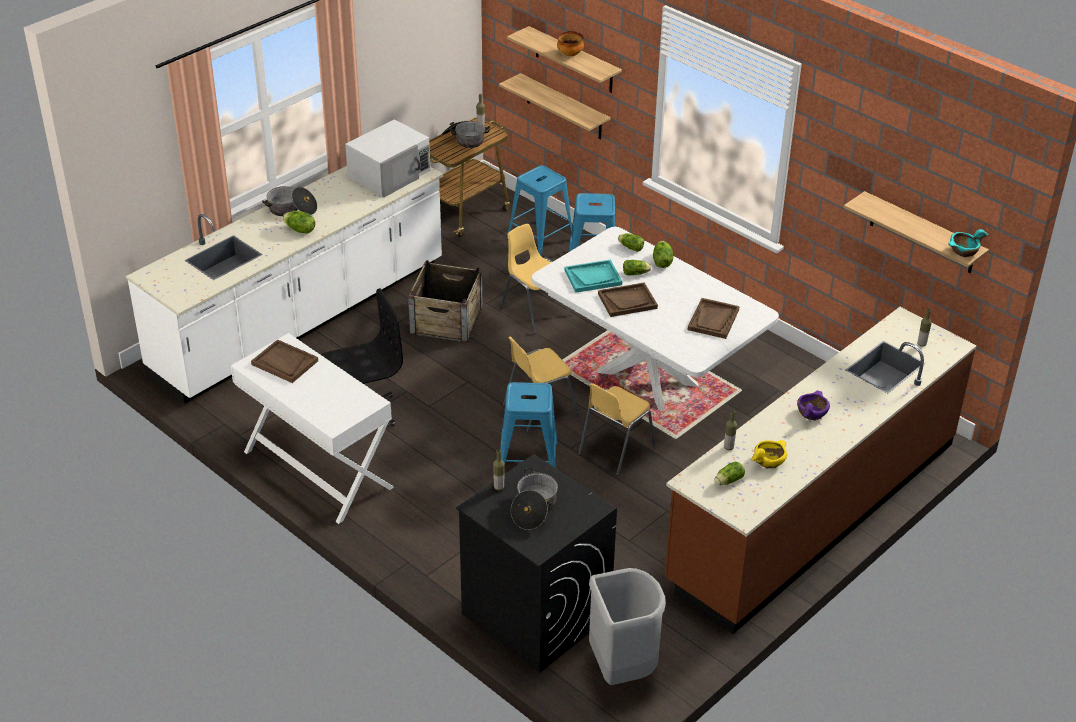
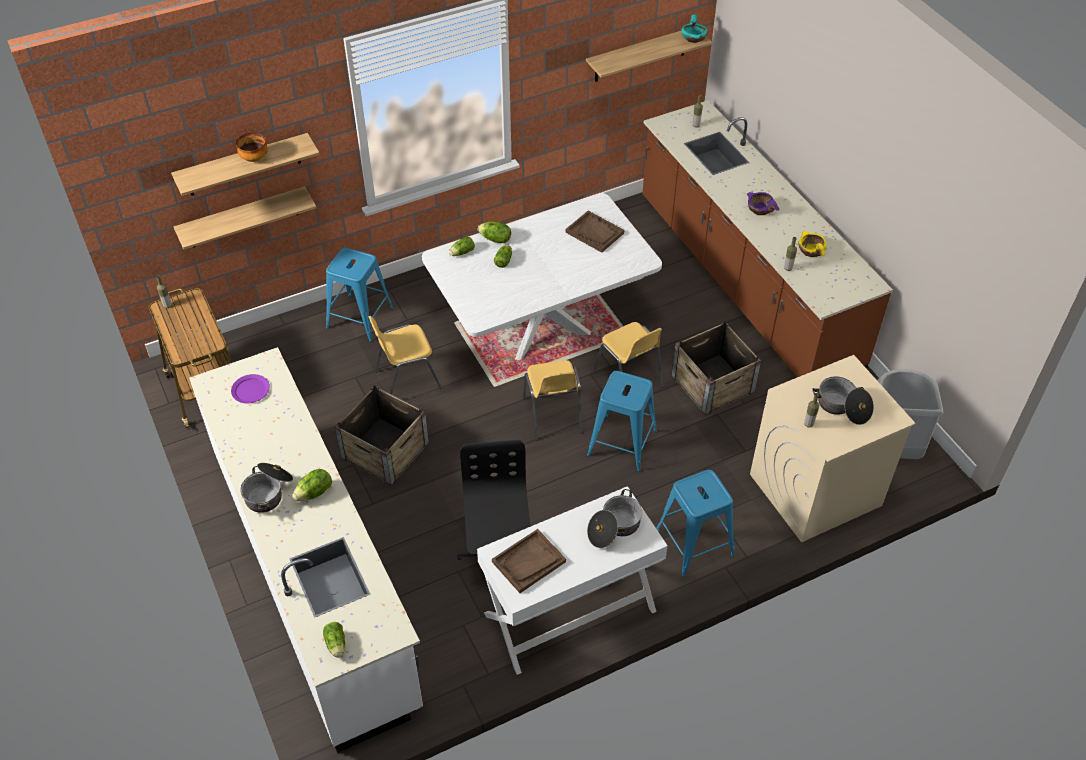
camera: 70 degrees left, 10 degrees up
(390, 174) = (250, 390): white microwave -> purple plate
(464, 140) = (187, 324): cooking pot -> cooking pot (614, 527)
(535, 614) = (814, 490): black washing machine -> beige washing machine
(540, 239) = (294, 343): blue stool -> blue stool (693, 543)
(593, 277) = (496, 290): turquoise tray -> none
(627, 301) = (543, 278): brown tray -> none
(643, 511) = (712, 384): none -> crate
(727, 481) = (829, 281): lettuce -> lettuce (336, 645)

